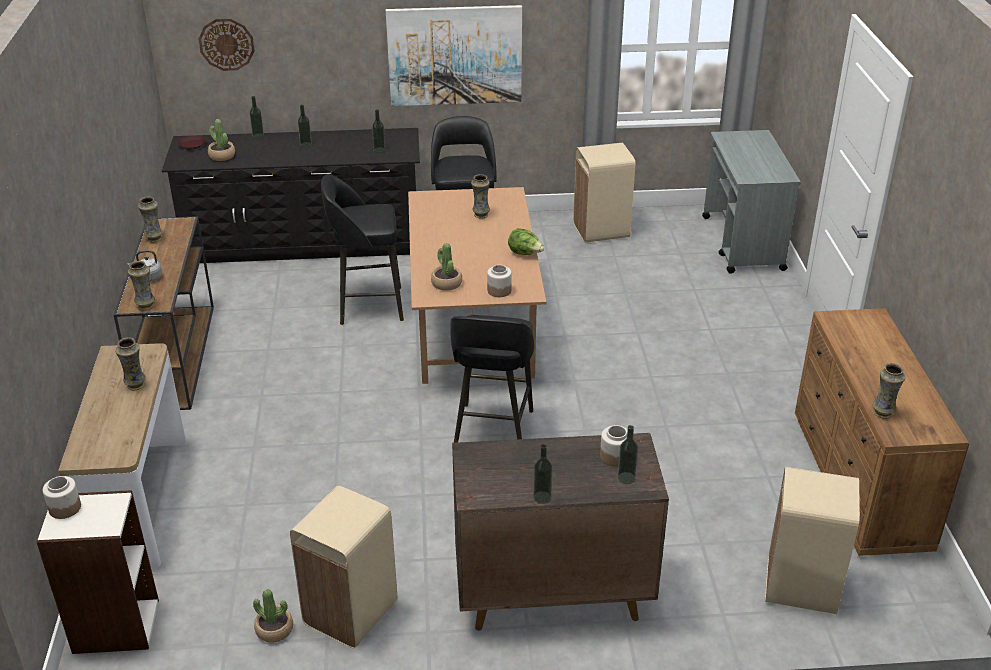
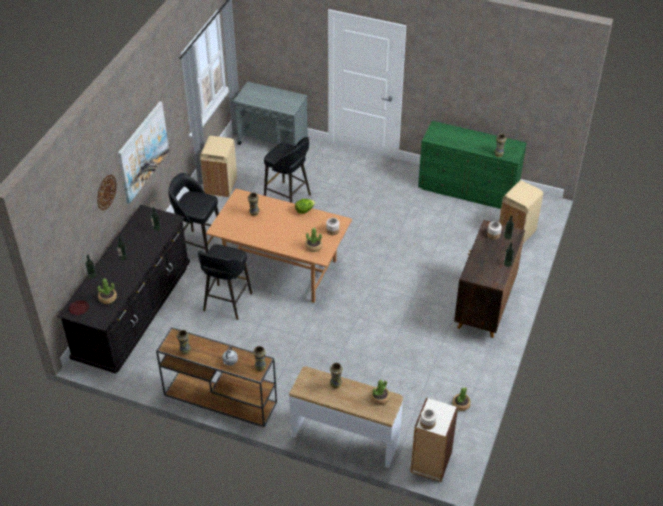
camera: 65 degrees left, 10 degrees up
(119, 440) = (379, 398): none -> potted plant
(226, 44) = (65, 237): wall clock -> wall clock (106, 192)
(349, 613) = (463, 376): beige trash can -> none
(492, 431) = (368, 289): black stool -> black stool (288, 198)
(859, 482) = (468, 190): brown dresser -> green dresser

